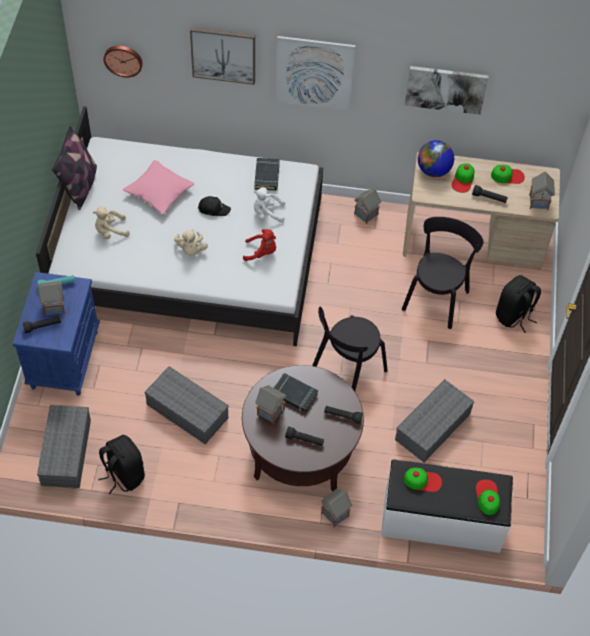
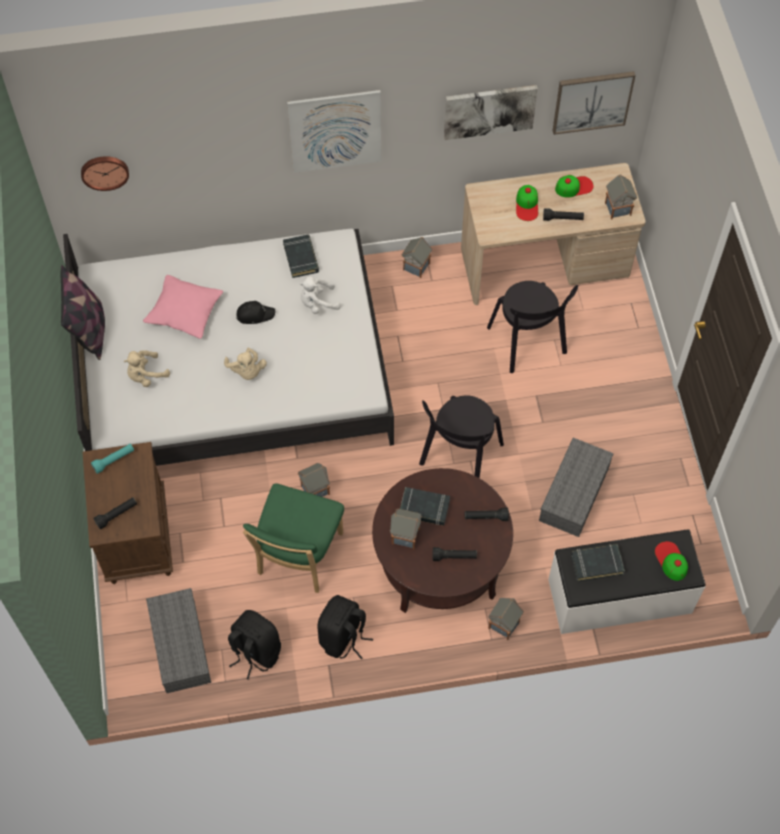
camera: 15 degrees left, 5 degrees up
(53, 307) = (120, 488): toy house -> toy house (314, 490)
(64, 358) = (136, 537): blue nightstand -> brown nightstand
(186, 411) = (298, 557): grey storage box -> green chair
(223, 54) = (225, 137): picture -> picture (592, 101)
(261, 252) = (328, 352): red plush toy -> none
(422, 480) = (596, 564): cap -> black book
(433, 170) = (491, 203): globe -> none
(436, 298) = (528, 343): black chair -> black chair turned 150 degrees clockwise
(514, 316) = (618, 340): black backpack -> black backpack (343, 638)

